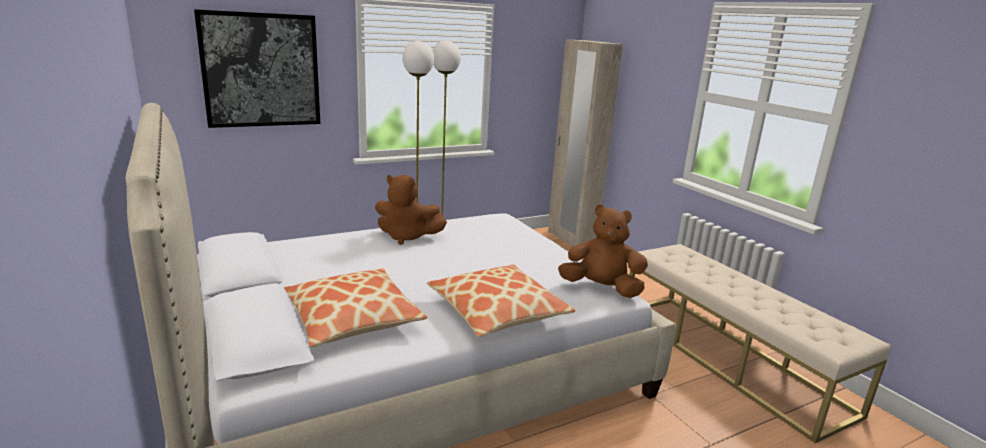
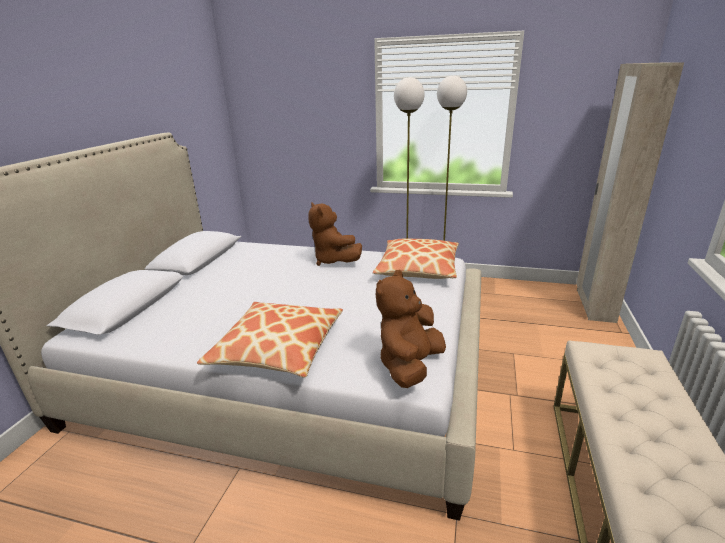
camera: 45 degrees right, 5 degrees up
(261, 70) = (301, 110): picture -> none
(352, 318) = (187, 313): pillow -> pillow (418, 268)
(601, 288) = (409, 366): brown plush toy -> brown plush toy turned 120 degrees counterclockwise

